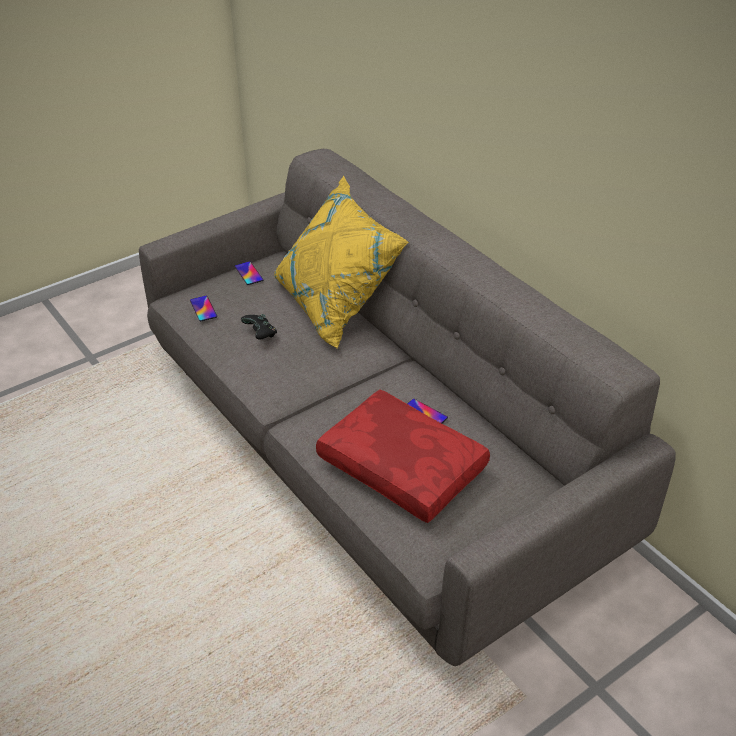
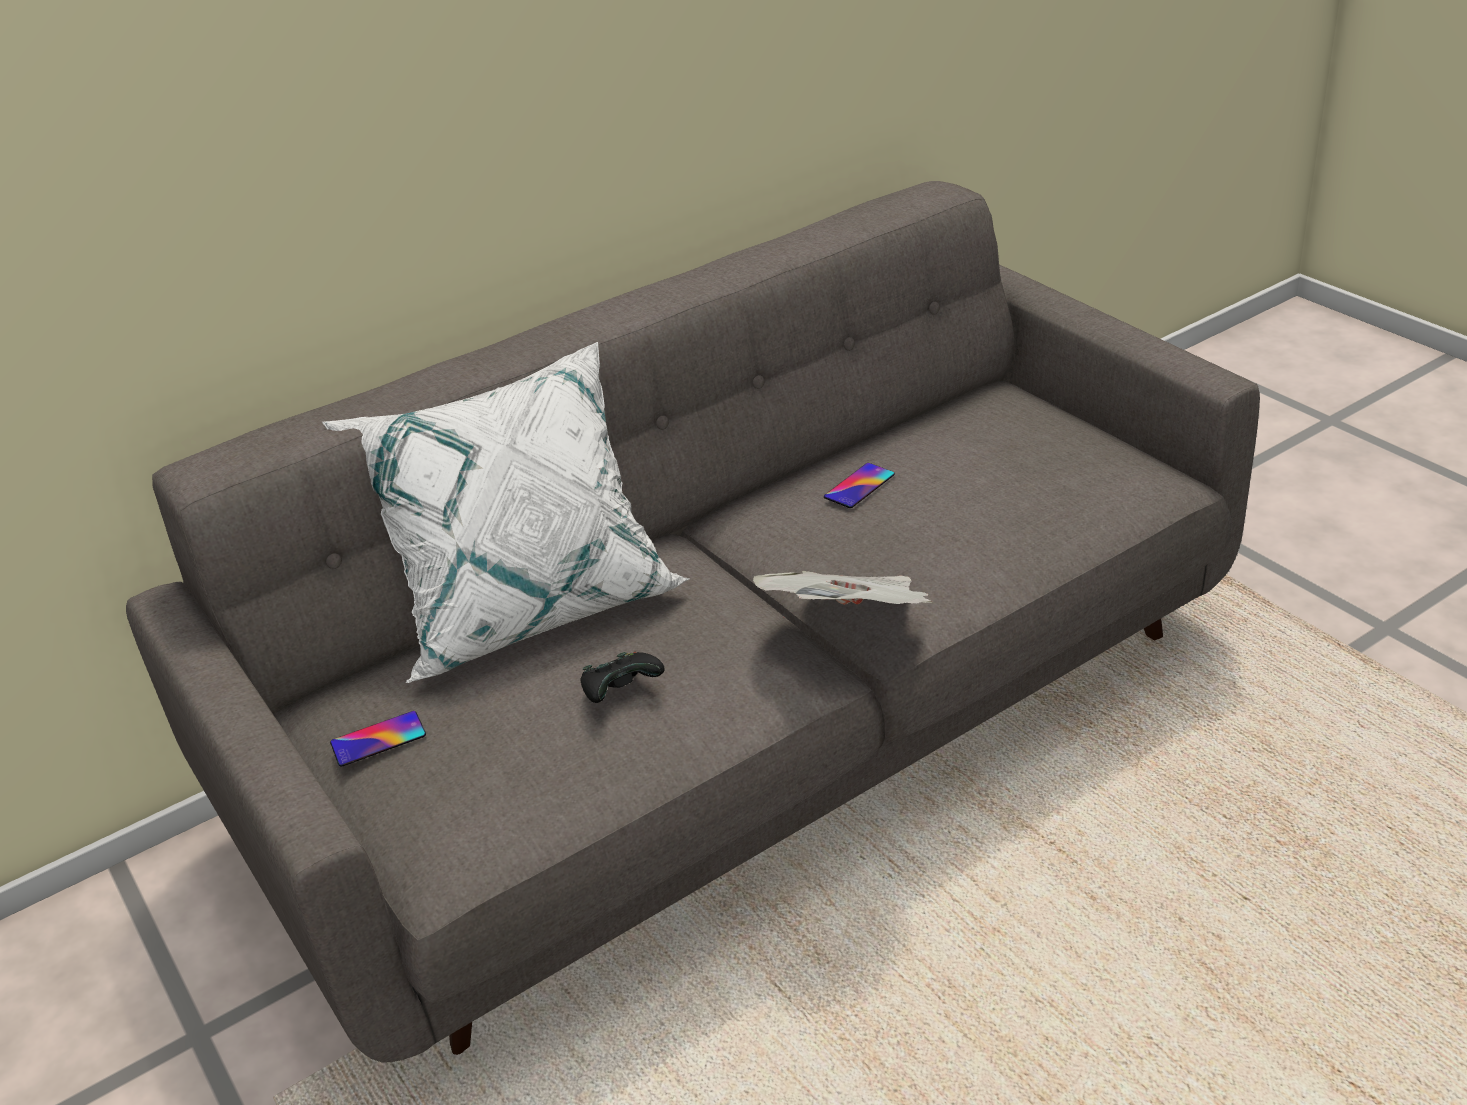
camera: 85 degrees left, 5 degrees down
(203, 309) = (502, 800): phone -> none
(299, 409) = (851, 624): none -> newspaper
(336, 305) = (530, 602): yellow pillow -> white pillow
(404, 466) = (983, 502): red pillow -> none

